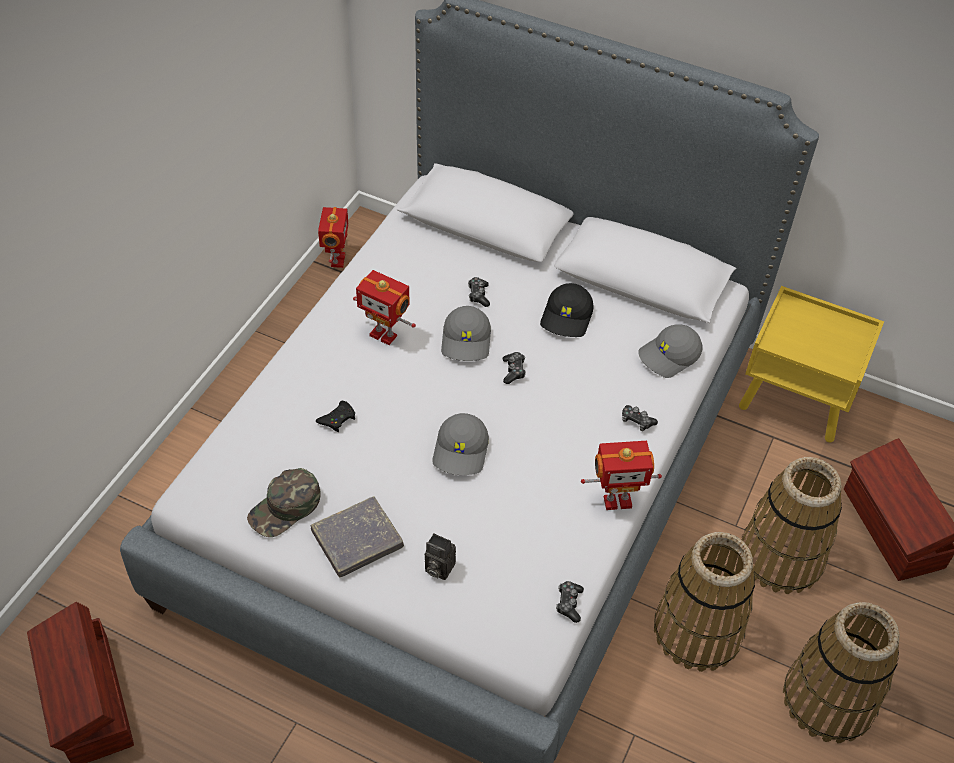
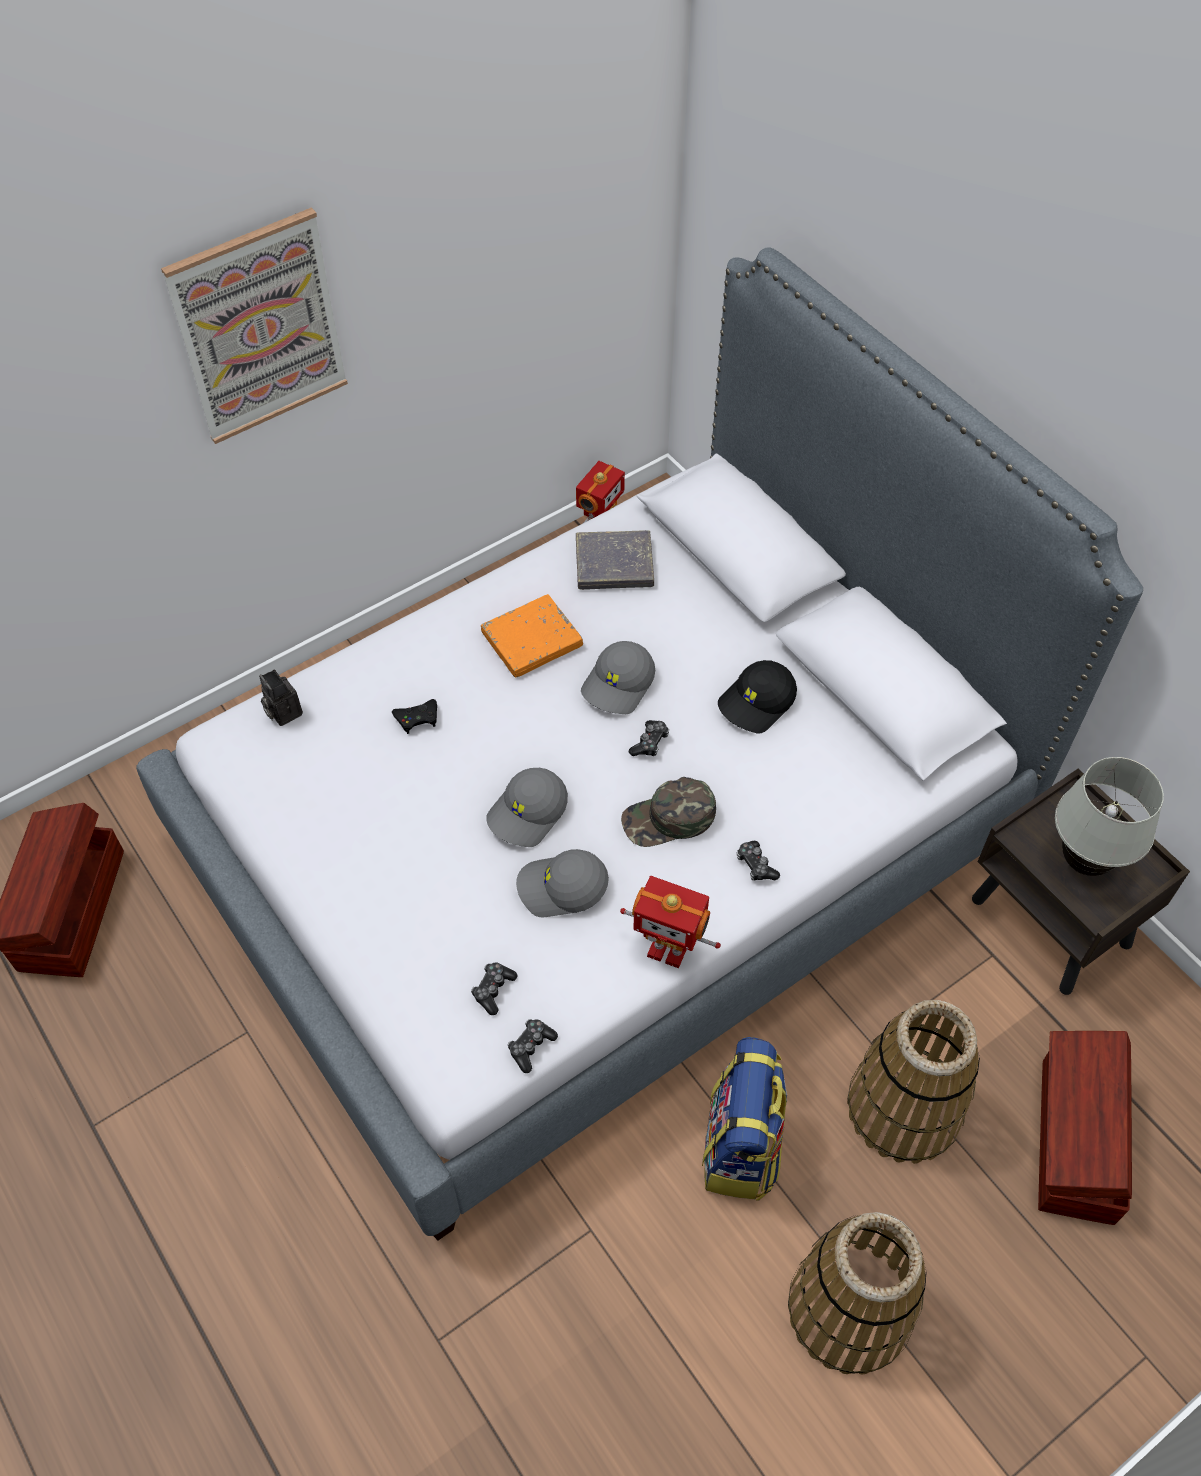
camera: 30 degrees right, 5 degrees up
(117, 152) = (259, 327): none -> picture
(285, 508) = (300, 796): green cap -> green cap (669, 819)
(357, 540) = (351, 865): grey book -> grey book (614, 564)
(384, 334) = (532, 640): toy robot -> orange book
(437, 568) = (414, 937): camera -> camera (282, 712)
(478, 295) = (669, 634): game controller -> game controller (493, 990)
(669, 356) = (850, 802): grey cap -> grey cap (562, 888)
(698, 631) = (742, 1148): basket -> backpack
(796, 402) = (1052, 923): yellow nightstand -> brown nightstand
(820, 342) = (1084, 862): none -> white table lamp

